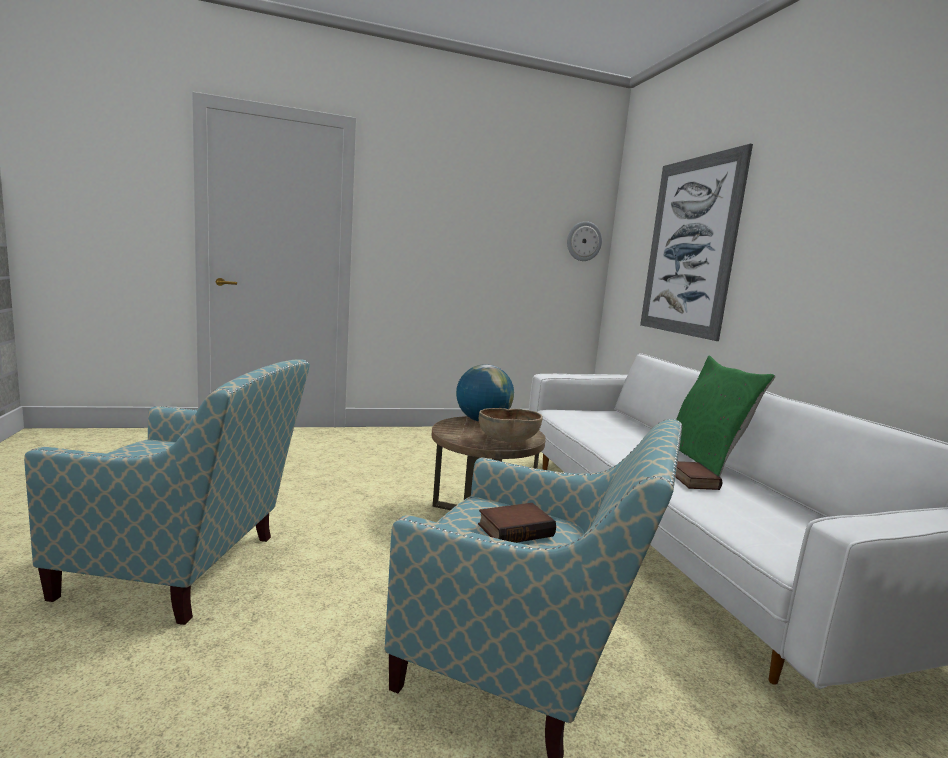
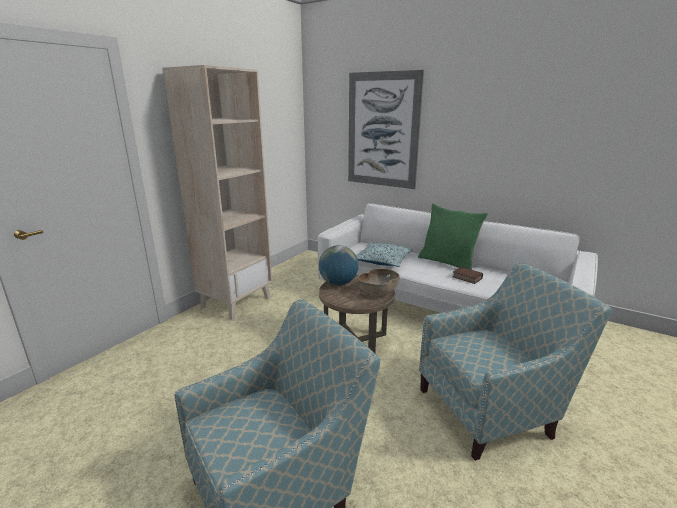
camera: 40 degrees left, 10 degrees up
(423, 437) = (236, 302): none -> beige bookcase
(515, 529) = (489, 348): book -> none
(583, 241) = (291, 124): wall clock -> none
(599, 429) = (382, 261): none -> pillow

